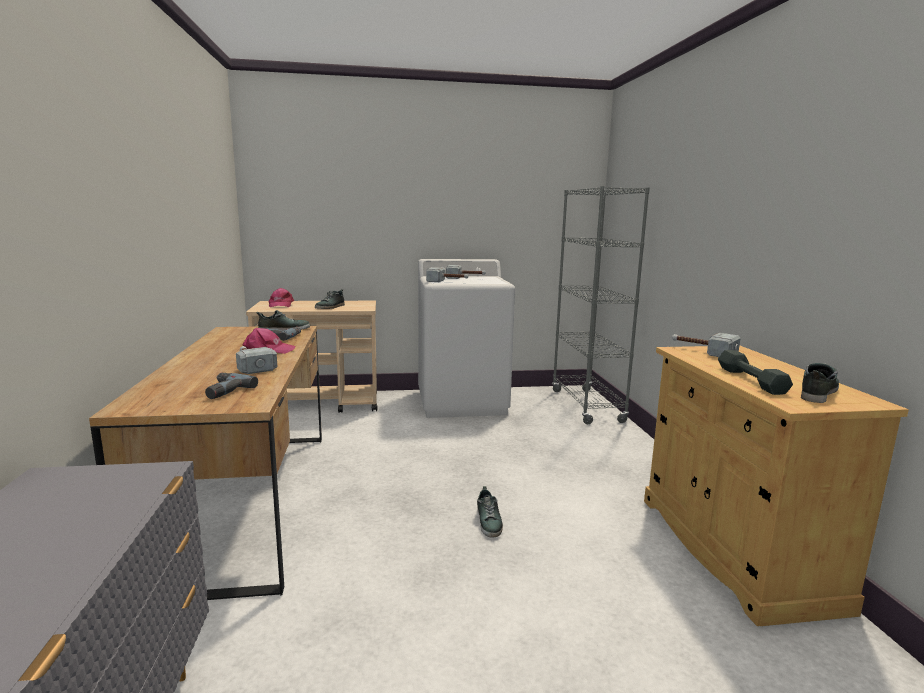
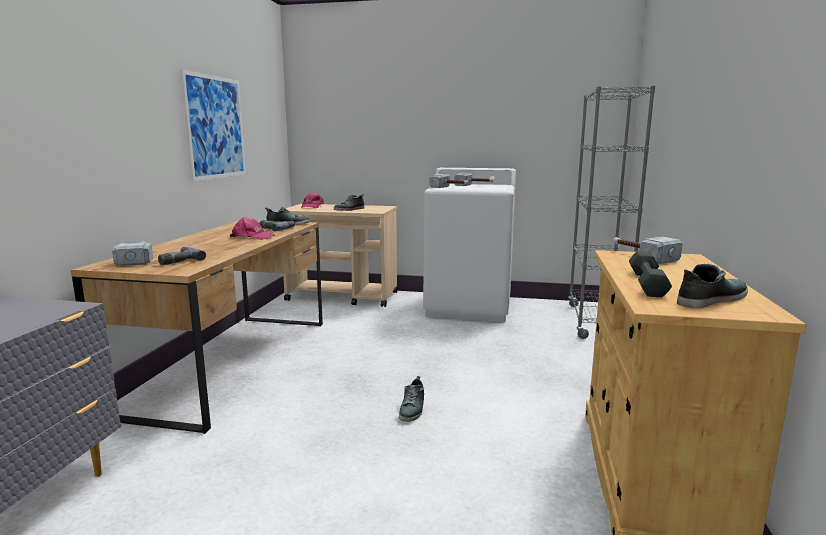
camera: 20 degrees right, 0 degrees up
(189, 218) = (215, 127): none -> picture
(251, 365) = (224, 246): hammer -> hammer (138, 259)

